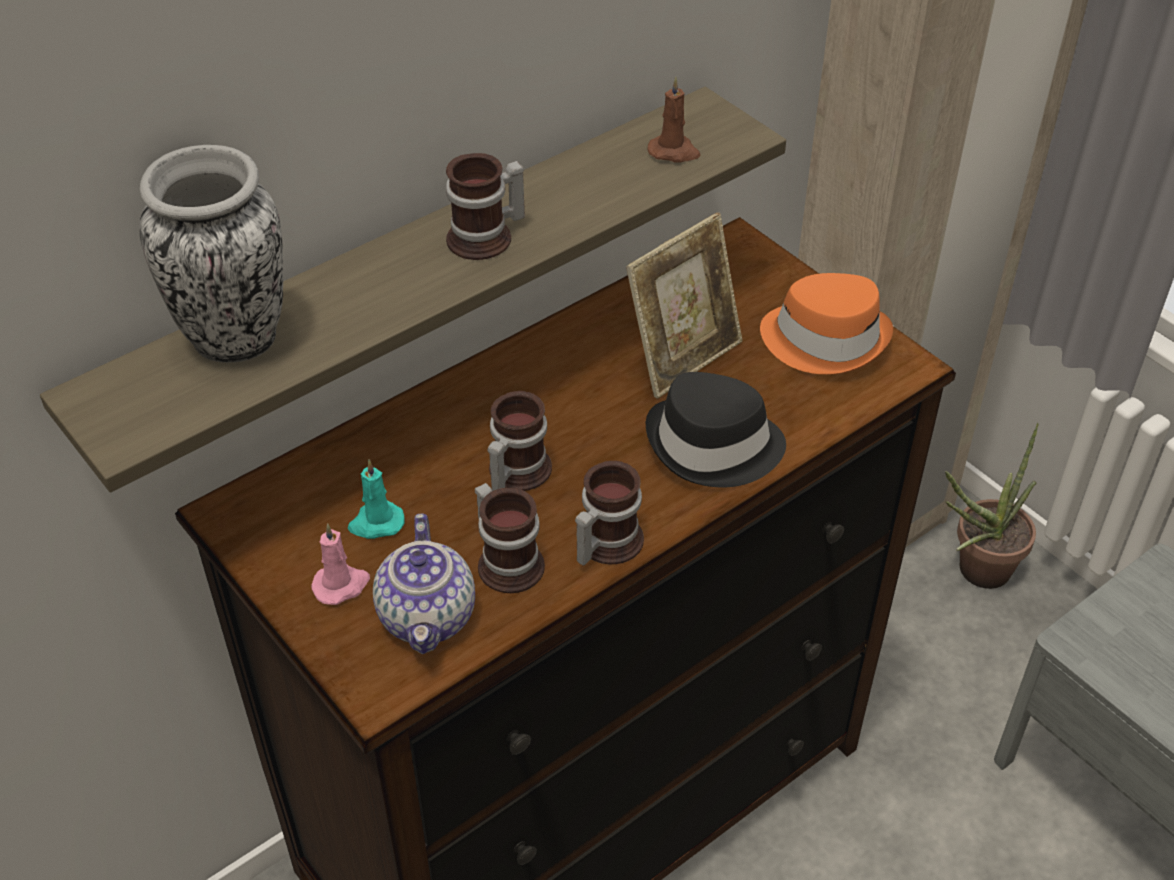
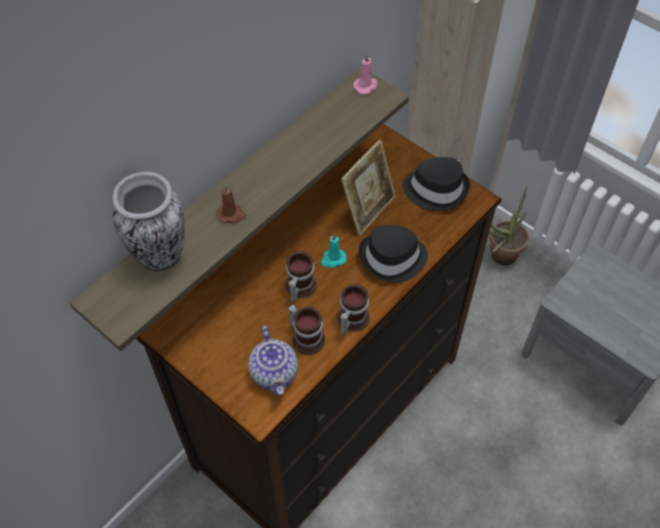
camera: 10 degrees left, 10 degrees up
(341, 585) = (228, 363): pink candle -> pink candle (366, 86)
(376, 523) = (236, 326): turquoise candle -> turquoise candle (333, 259)
(486, 239) = (271, 178): mug -> none
(674, 152) = (354, 111): brown candle -> brown candle (231, 215)
(825, 339) = (436, 189): orange hat -> black hat

